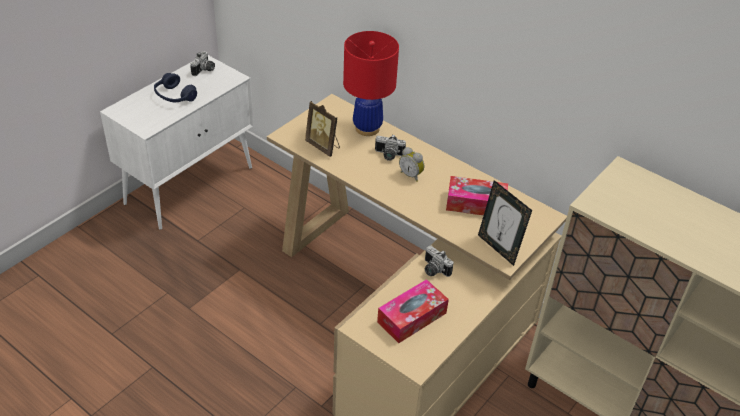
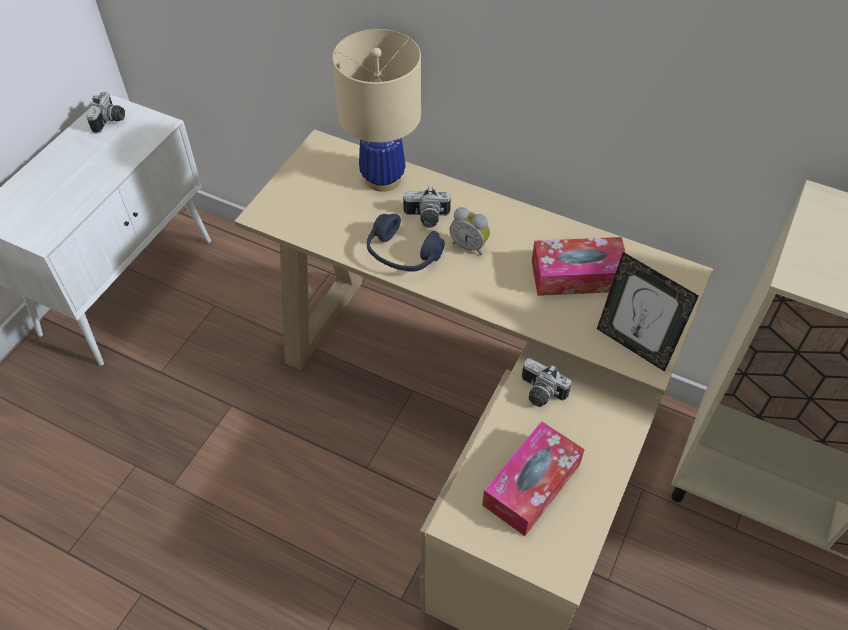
camera: 10 degrees left, 10 degrees up
(174, 96) = (74, 173): blue headphones -> blue headphones (402, 254)
(323, 146) = (326, 222): picture frame -> none
(367, 128) = (382, 178): red table lamp -> beige table lamp

